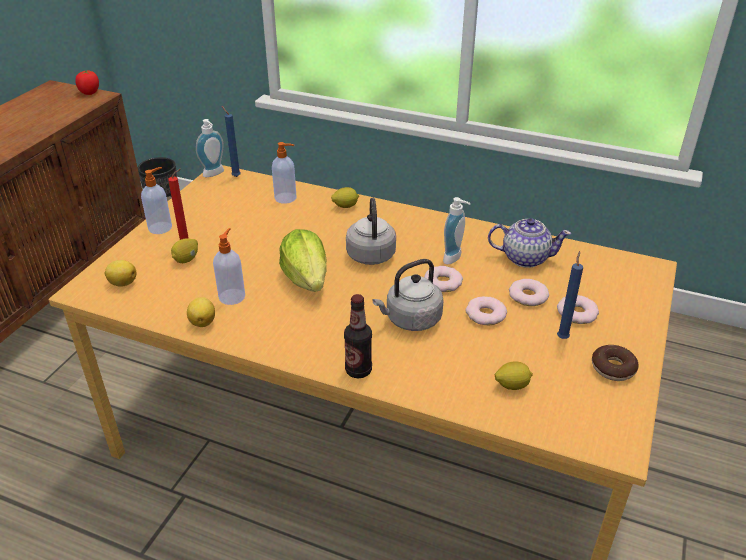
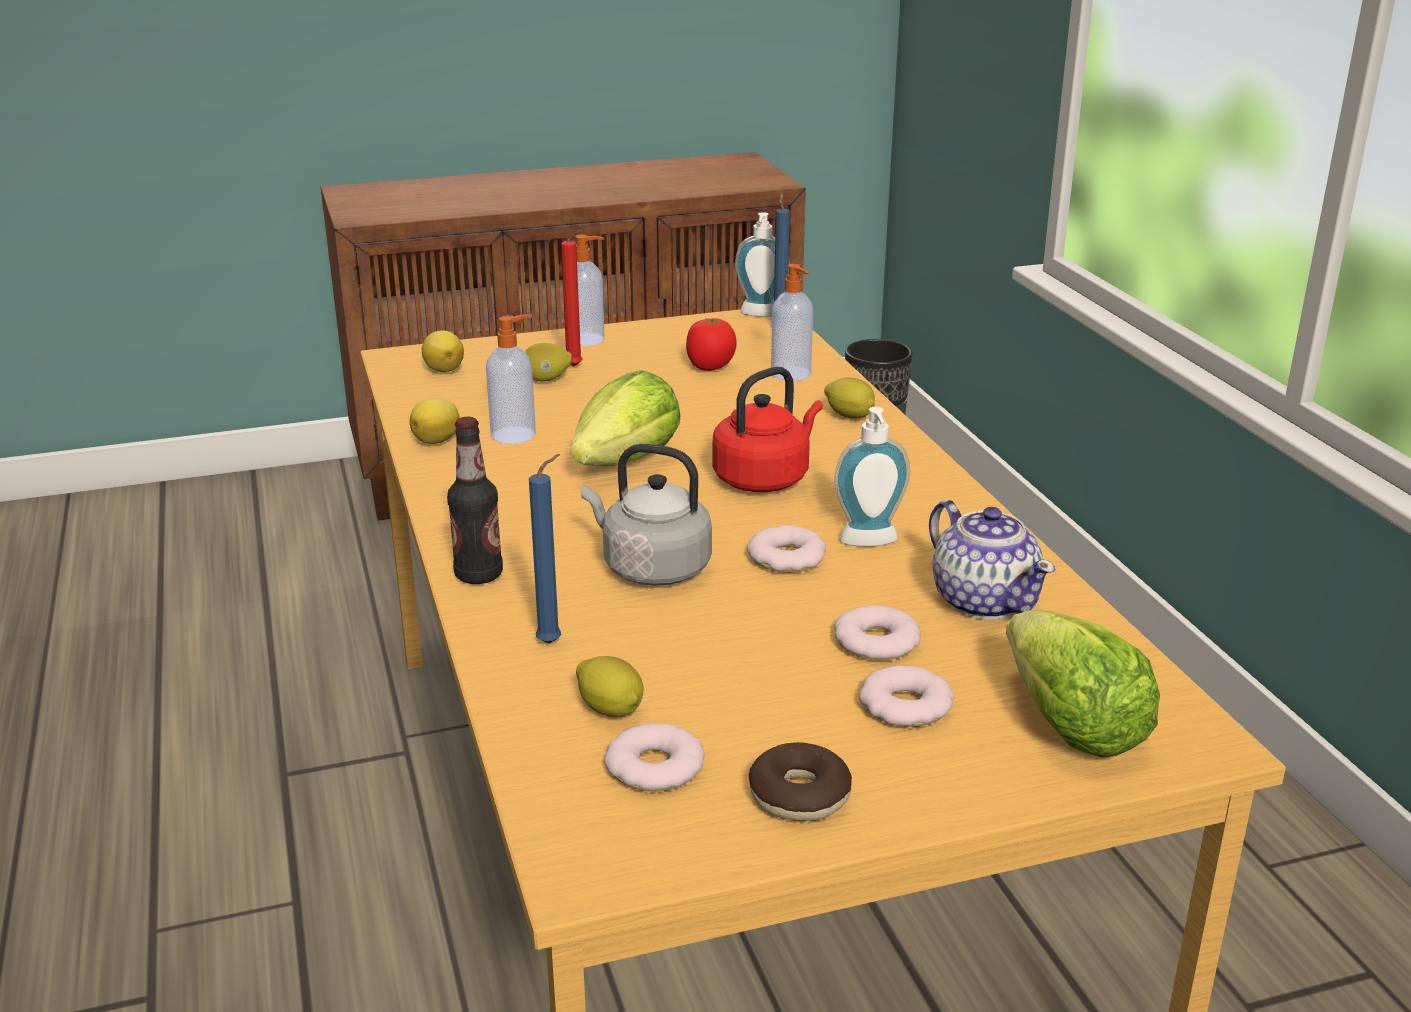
camera: 50 degrees right, 10 degrees down
(89, 93) = (769, 176): tomato -> tomato (710, 367)
(371, 253) = (765, 478): grey kettle -> red kettle
(485, 315) = (761, 622): donut -> donut (654, 767)
(562, 337) = (812, 714): blue candle -> blue candle (553, 642)
(622, 287) = (1071, 727): none -> lettuce

